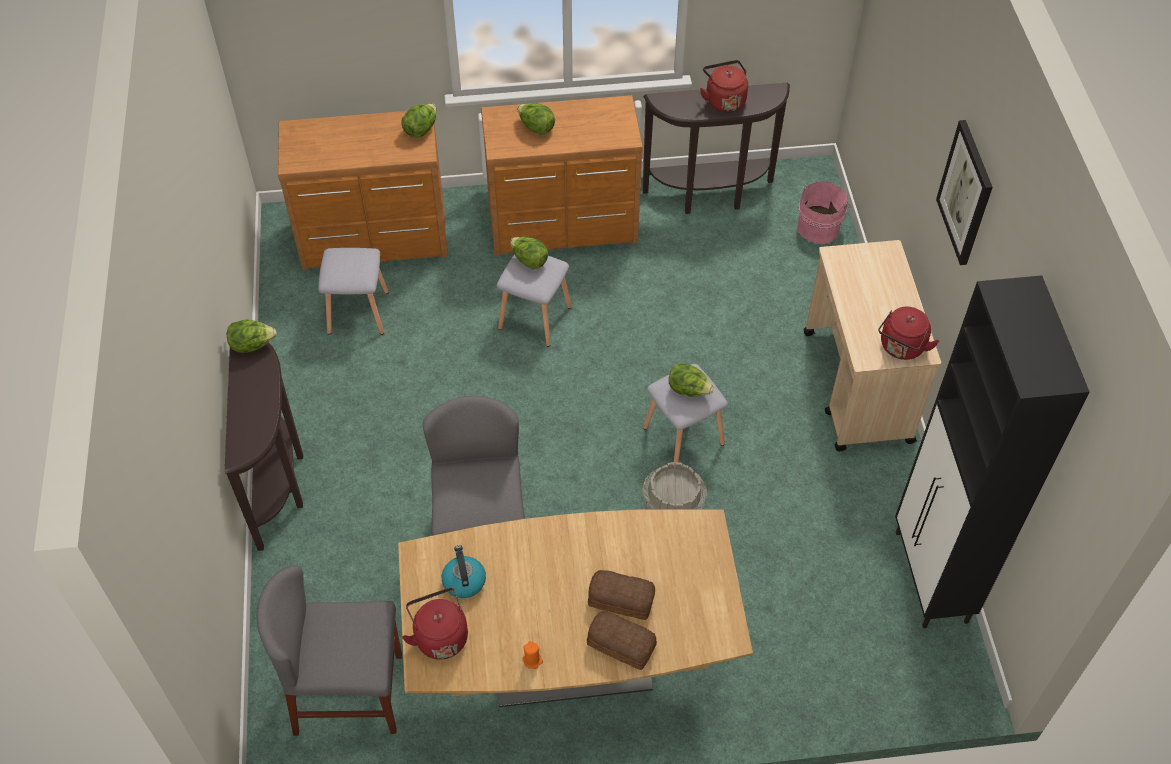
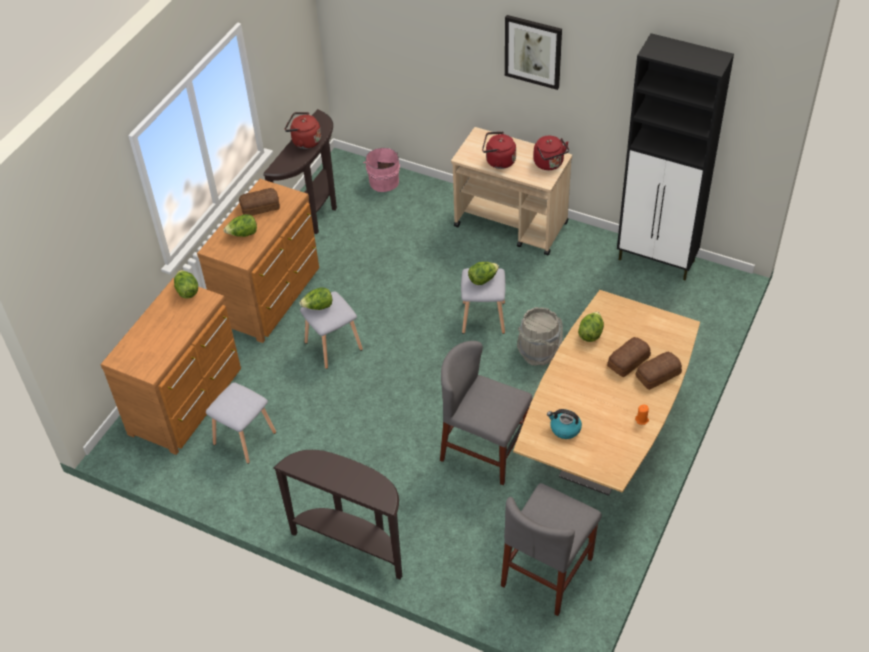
camera: 55 degrees left, 5 degrees down
(252, 345) = (298, 459): lettuce -> lettuce (590, 334)
(440, 635) = (595, 457): red kettle -> red kettle (498, 161)
(588, 118) = (259, 207): none -> bread

